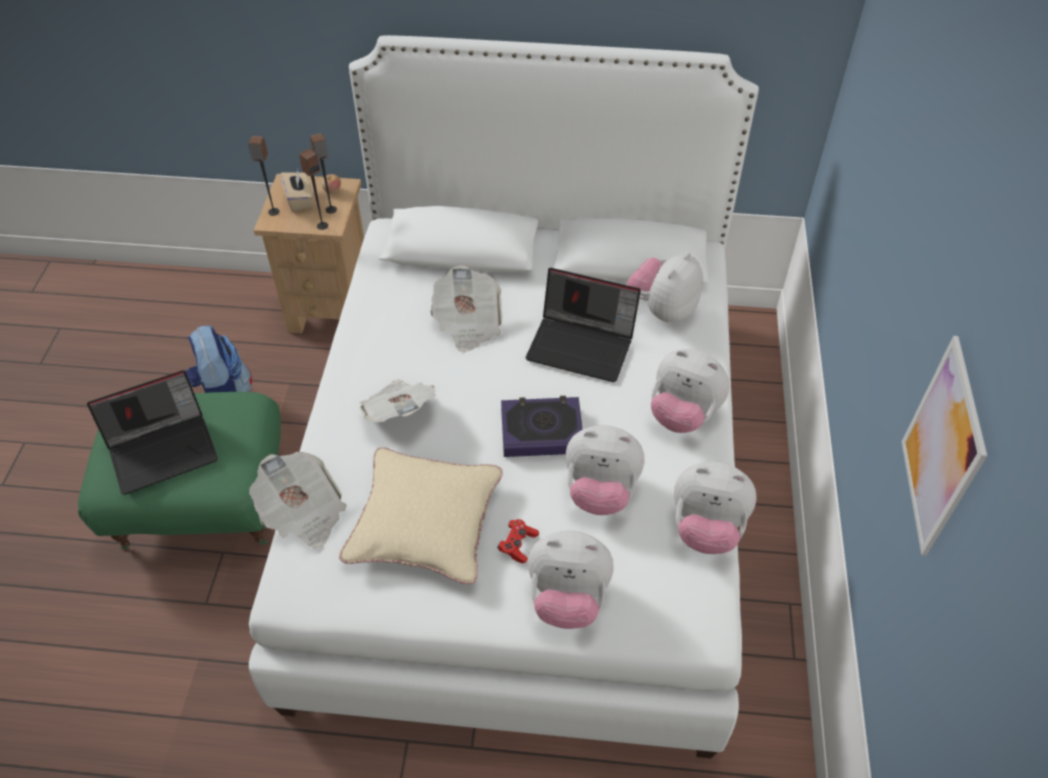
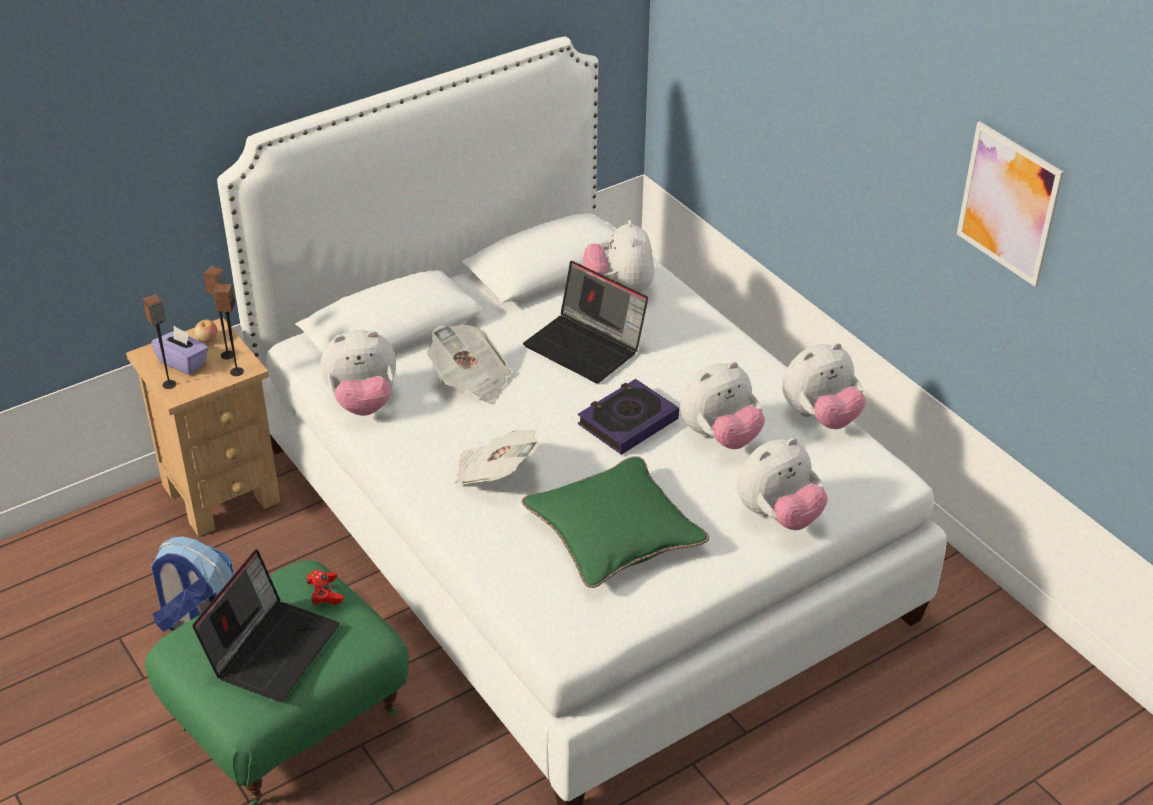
camera: 40 degrees left, 10 degrees down
(300, 200) = (183, 362): beige tissue box -> purple tissue box
(303, 513) = (507, 585): newspaper -> none
(424, 521) = (614, 531): beige pillow -> green pillow
(518, 545) = (702, 505): red game controller -> red game controller (325, 593)
(582, 345) = (586, 347): laptop -> laptop turned 60 degrees clockwise
(683, 414) = (719, 354): plush toy -> plush toy (363, 402)

